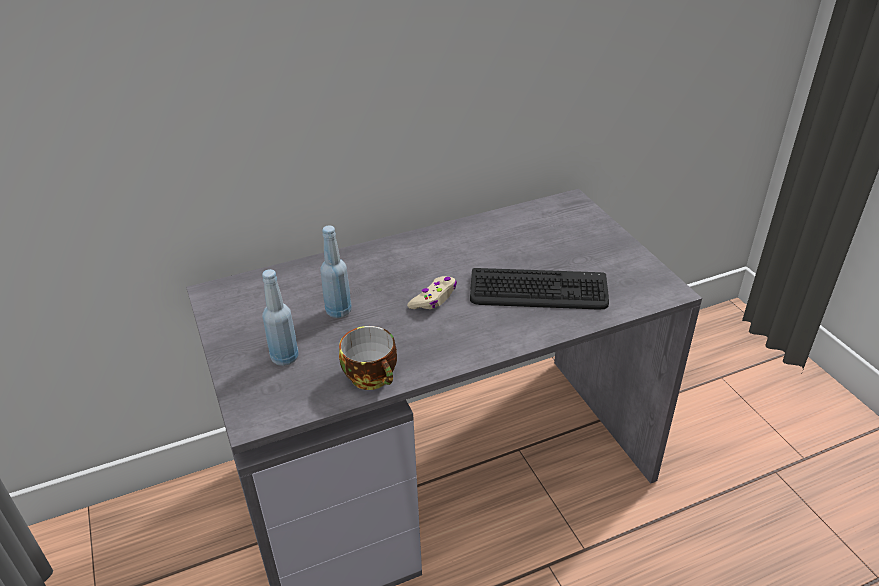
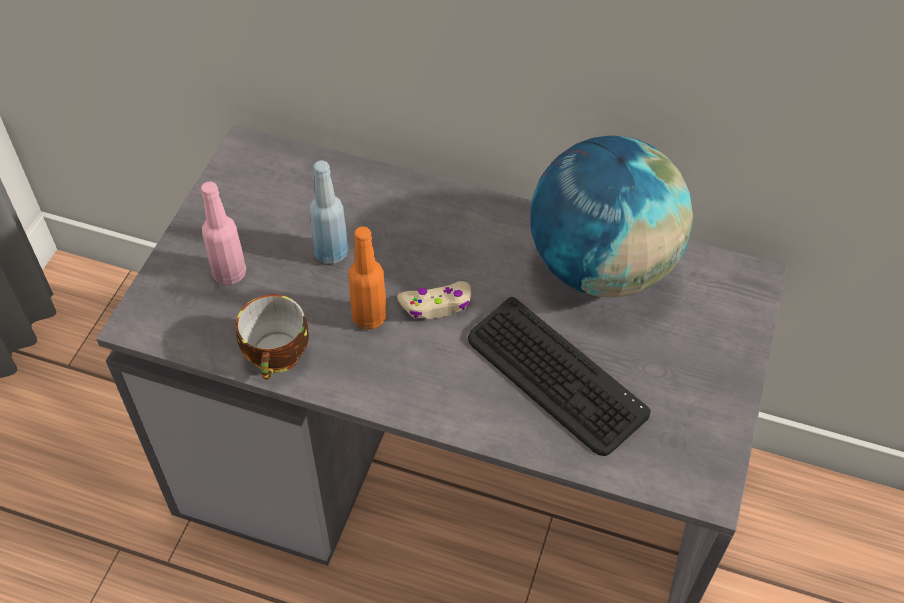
camera: 40 degrees right, 15 degrees up
(285, 357) = (229, 274): blue bottle -> pink bottle
(403, 326) = (369, 317): none -> orange bottle
(496, 235) = (600, 267): none -> globe

